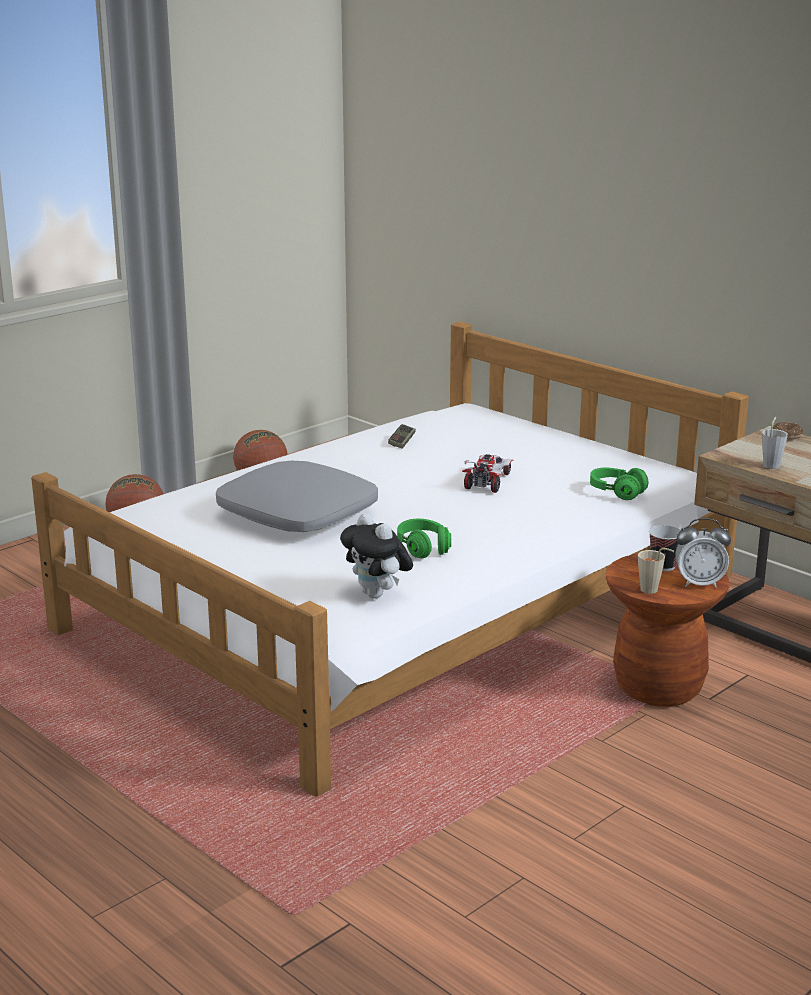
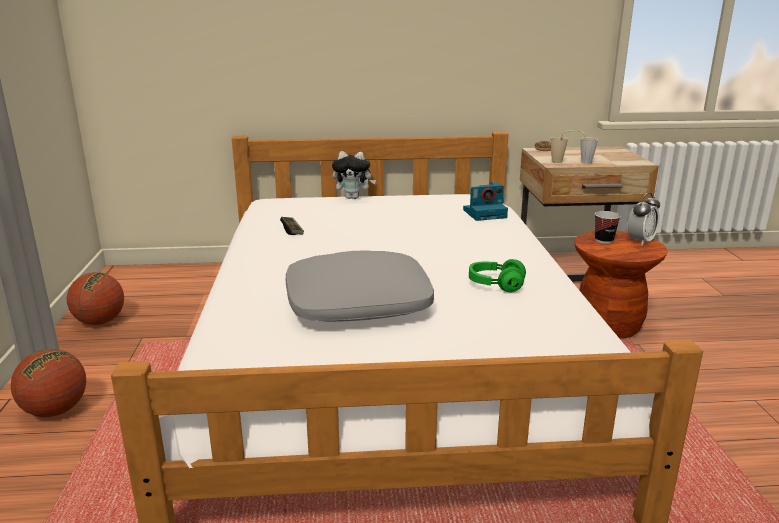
camera: 50 degrees left, 0 degrees up
(377, 595) = (563, 328): plush toy -> plush toy (353, 198)
(488, 482) = (410, 233): toy car -> none
(617, 493) = (485, 213): green headphones -> camera
(652, 591) = (639, 254): beige cup -> beige cup (559, 161)

